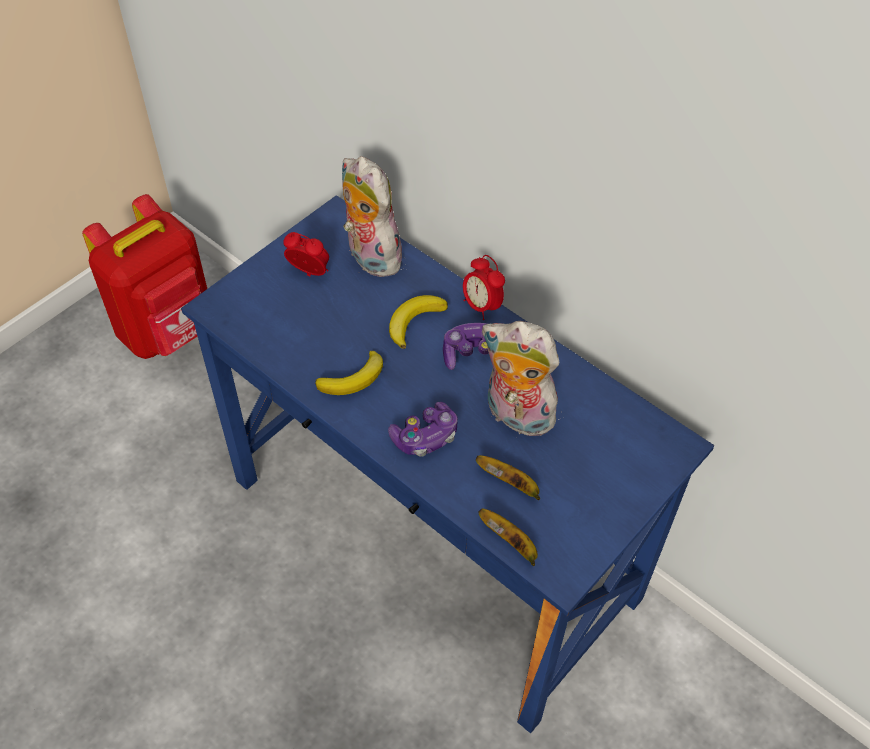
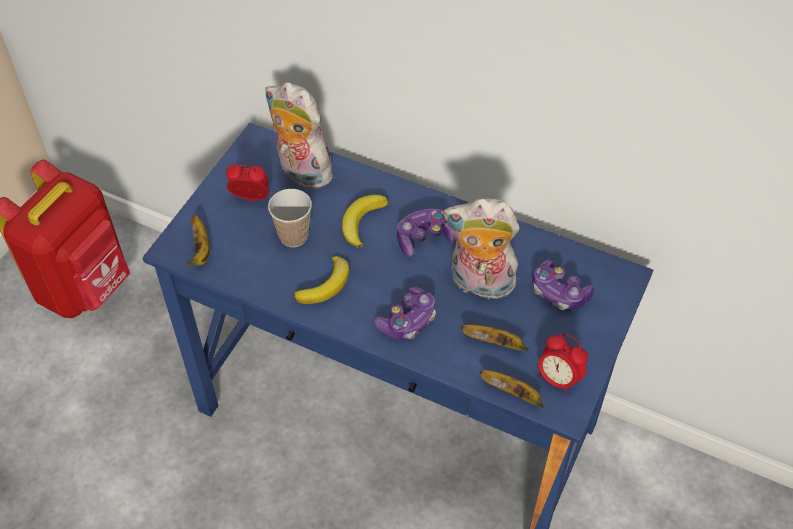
camera: 15 degrees left, 0 degrees up
(240, 313) = (200, 249): none -> banana
(338, 321) = (293, 236): none -> cup
(481, 306) = (416, 195): alarm clock -> alarm clock (558, 379)
(599, 445) = (559, 293): none -> game controller

